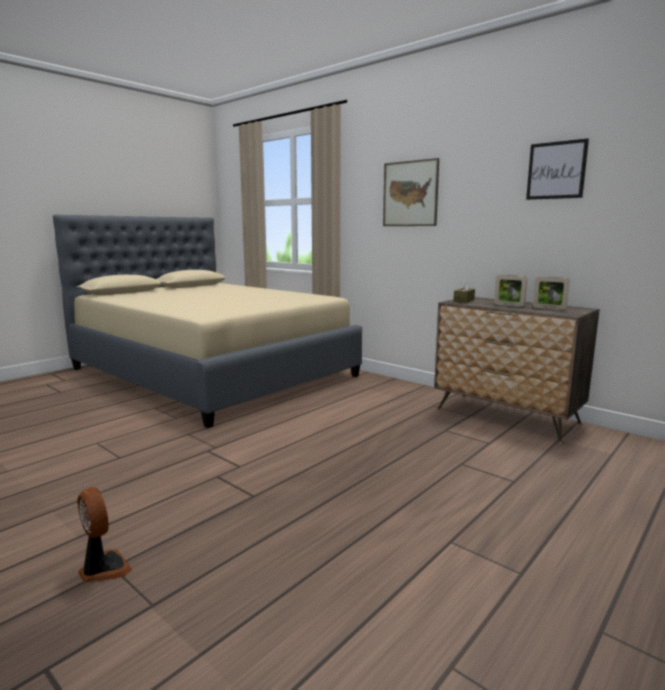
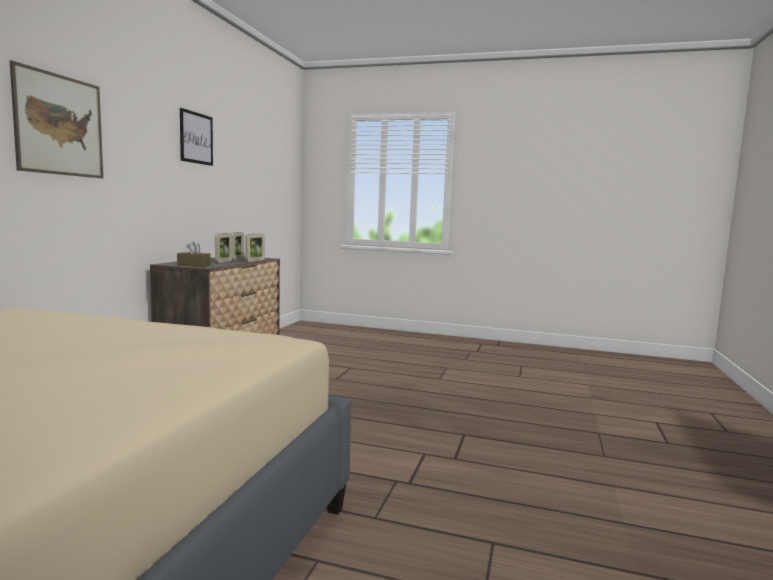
camera: 115 degrees left, 5 degrees down
(103, 569) = (611, 458): fan -> none
(530, 311) = (255, 260): none -> picture frame

